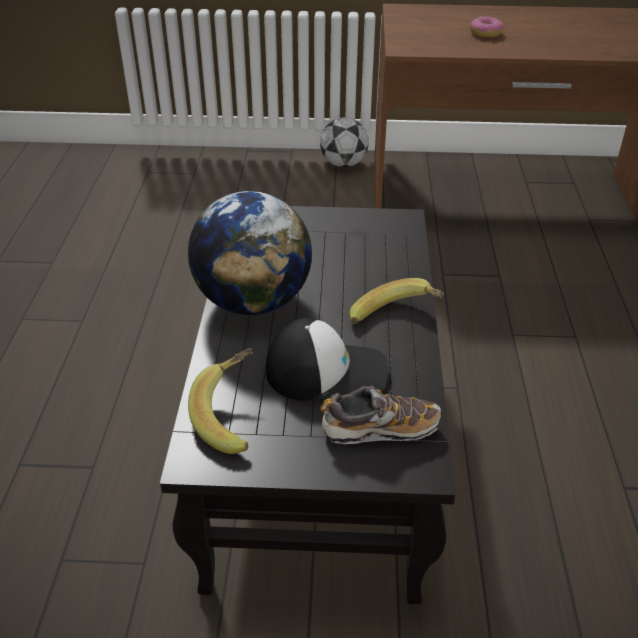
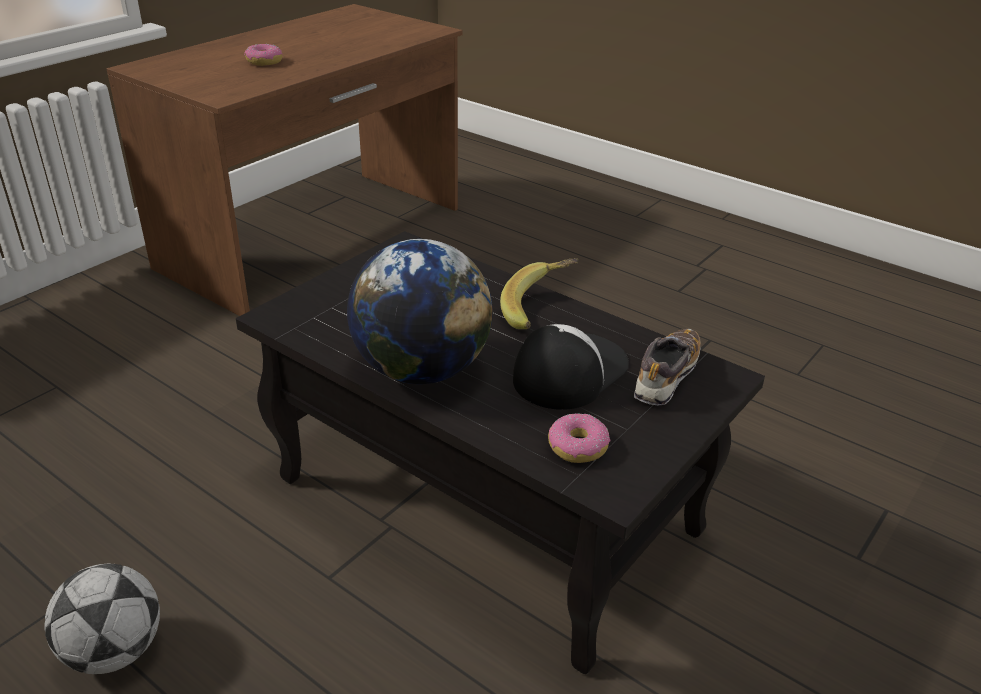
camera: 55 degrees left, 5 degrees down
(234, 416) = (577, 446): banana -> donut
(343, 164) = (112, 281): football -> football (115, 651)

